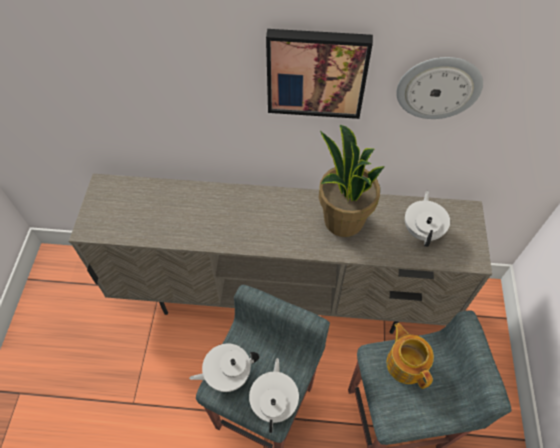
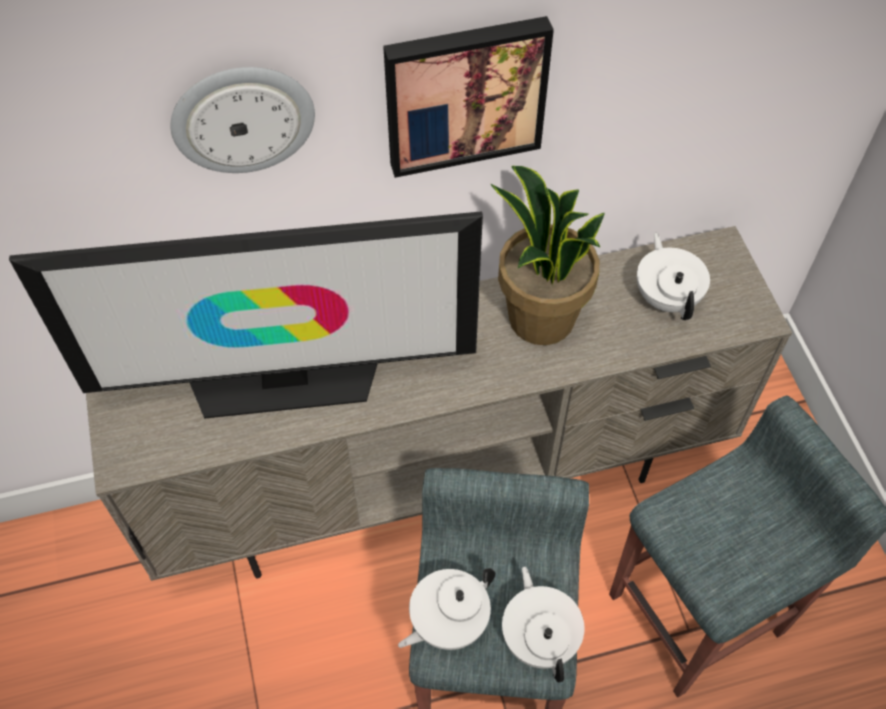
camera: 20 degrees left, 0 degrees up
(189, 212) = (285, 380): none -> television
(406, 363) = (712, 508): teapot -> none
(438, 87) = (651, 70): wall clock -> wall clock (243, 118)

